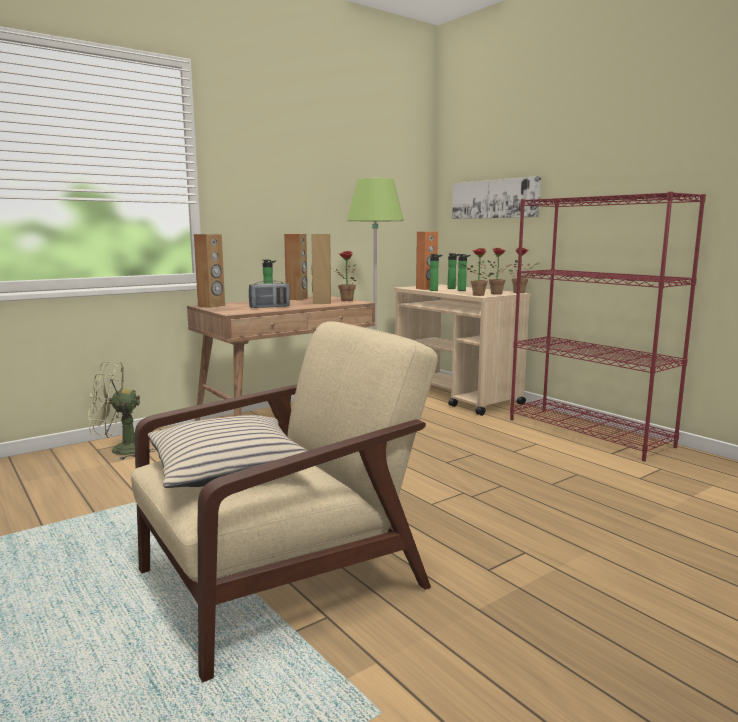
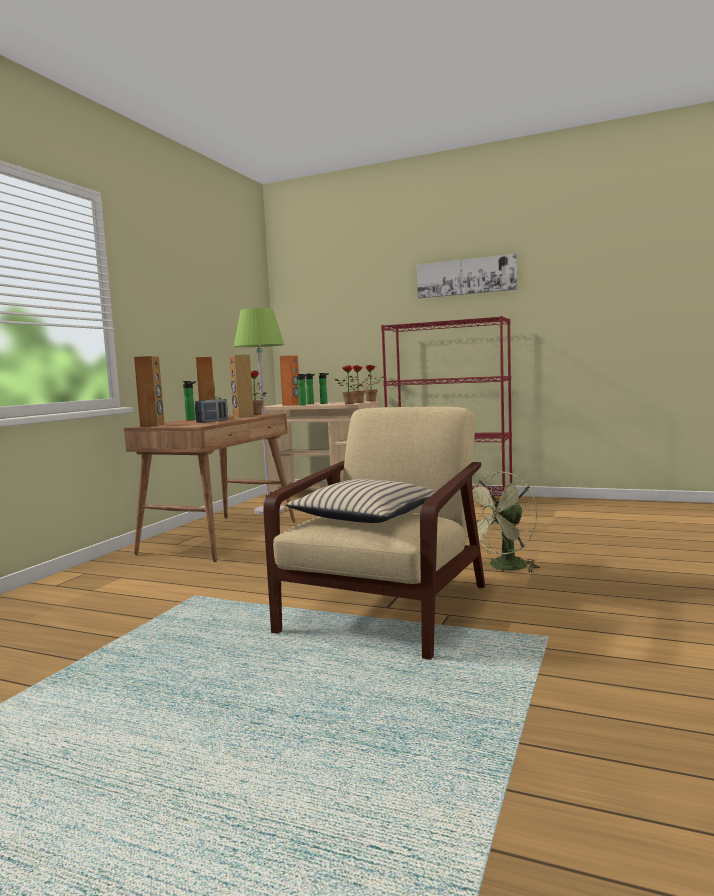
camera: 30 degrees left, 5 degrees down
(120, 450) = (85, 581): green fan -> green fan (504, 568)
(495, 199) = (336, 328): picture -> picture (466, 277)

